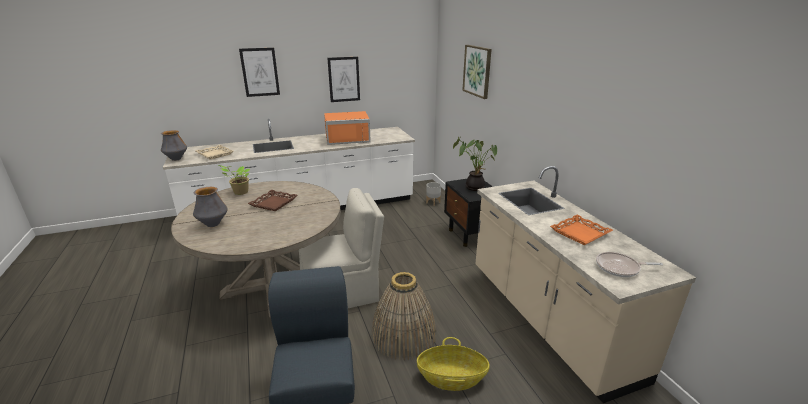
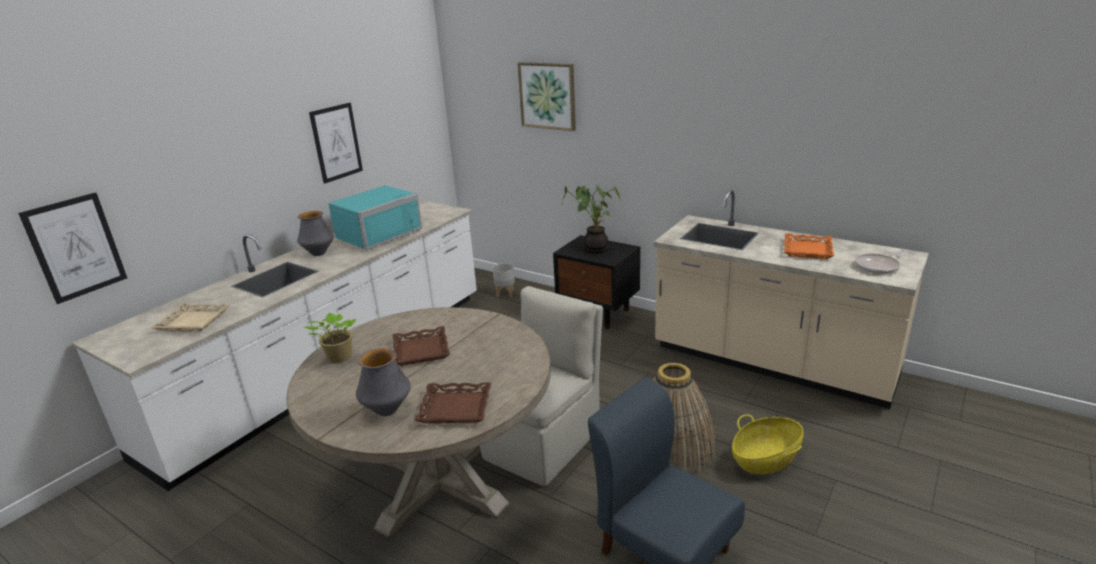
camera: 35 degrees left, 0 degrees up
(176, 159) = (129, 353): vase -> vase (319, 253)
(237, 236) = (455, 407): none -> brown tray
(260, 72) = (211, 157): picture -> picture (76, 247)
(347, 139) = (376, 234): orange microwave -> turquoise microwave

